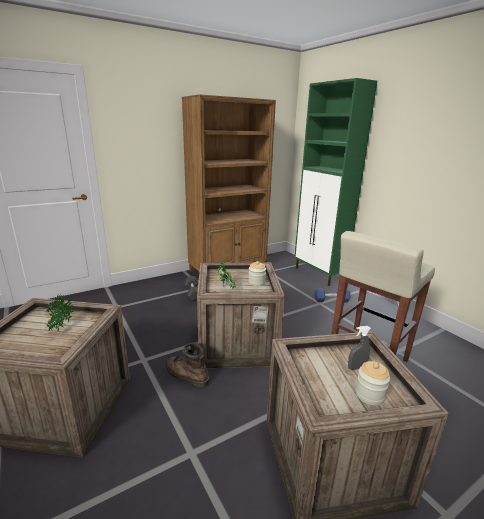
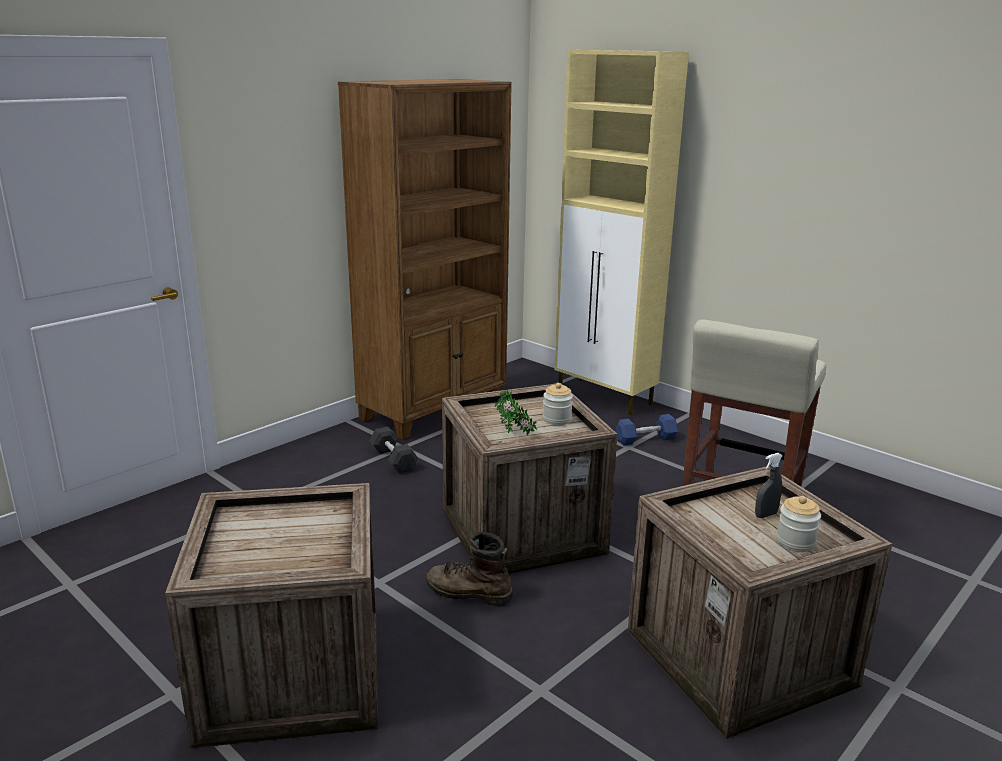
camera: 15 degrees left, 0 degrees up
(60, 328) = (298, 531): potted plant -> none
(319, 275) = (605, 397): green cabinet -> beige cabinet

